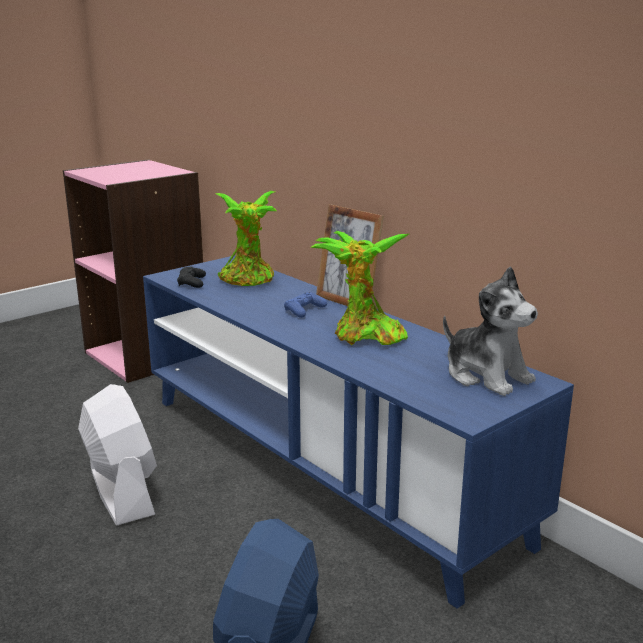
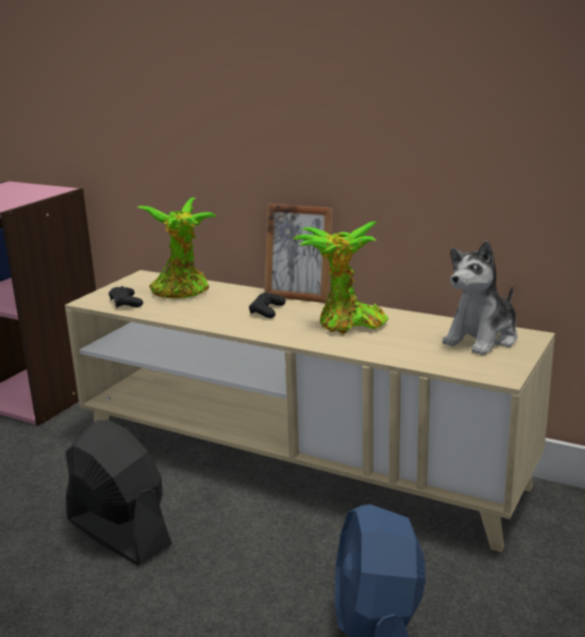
camera: 20 degrees left, 0 degrees up
(121, 491) = (118, 532): white fan -> black fan
(304, 310) = (267, 311): blue game controller -> black game controller
(321, 464) = (297, 460): blue tv stand -> beige tv stand
(486, 375) = (482, 339): plush toy -> plush toy turned 105 degrees clockwise

